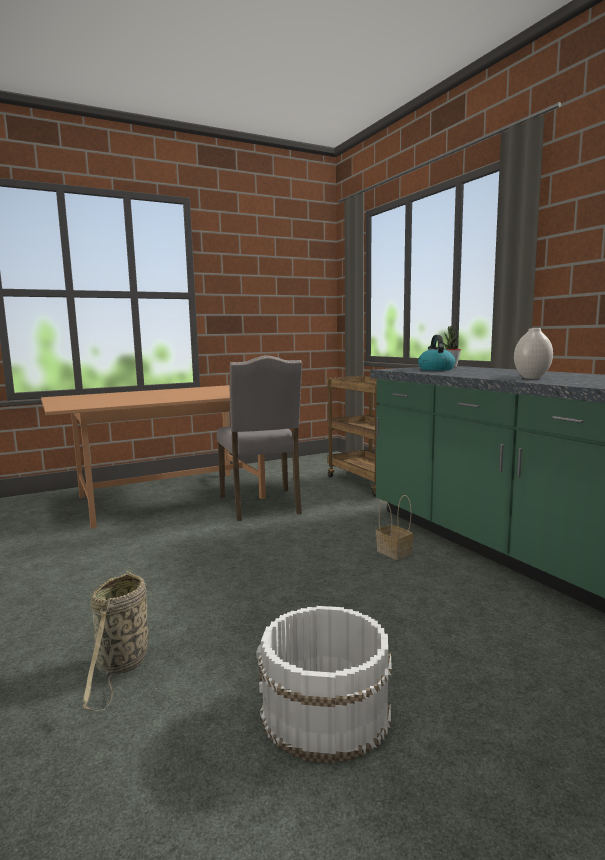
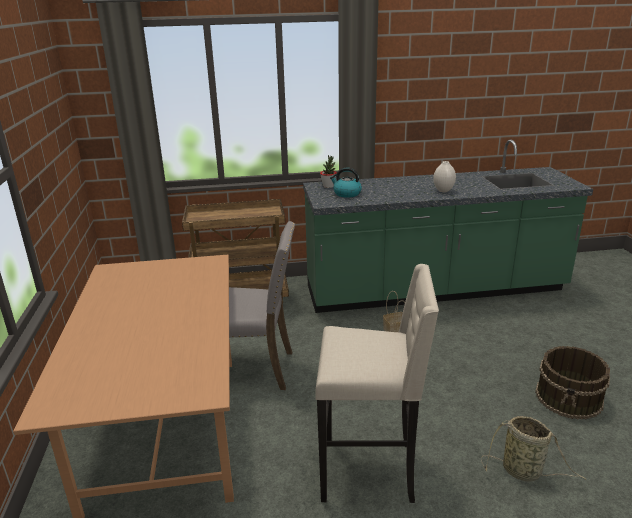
camera: 70 degrees left, 15 degrees up
(126, 571) = (370, 470): none -> beige stool
(325, 713) = (569, 397): white bucket -> brown bucket

